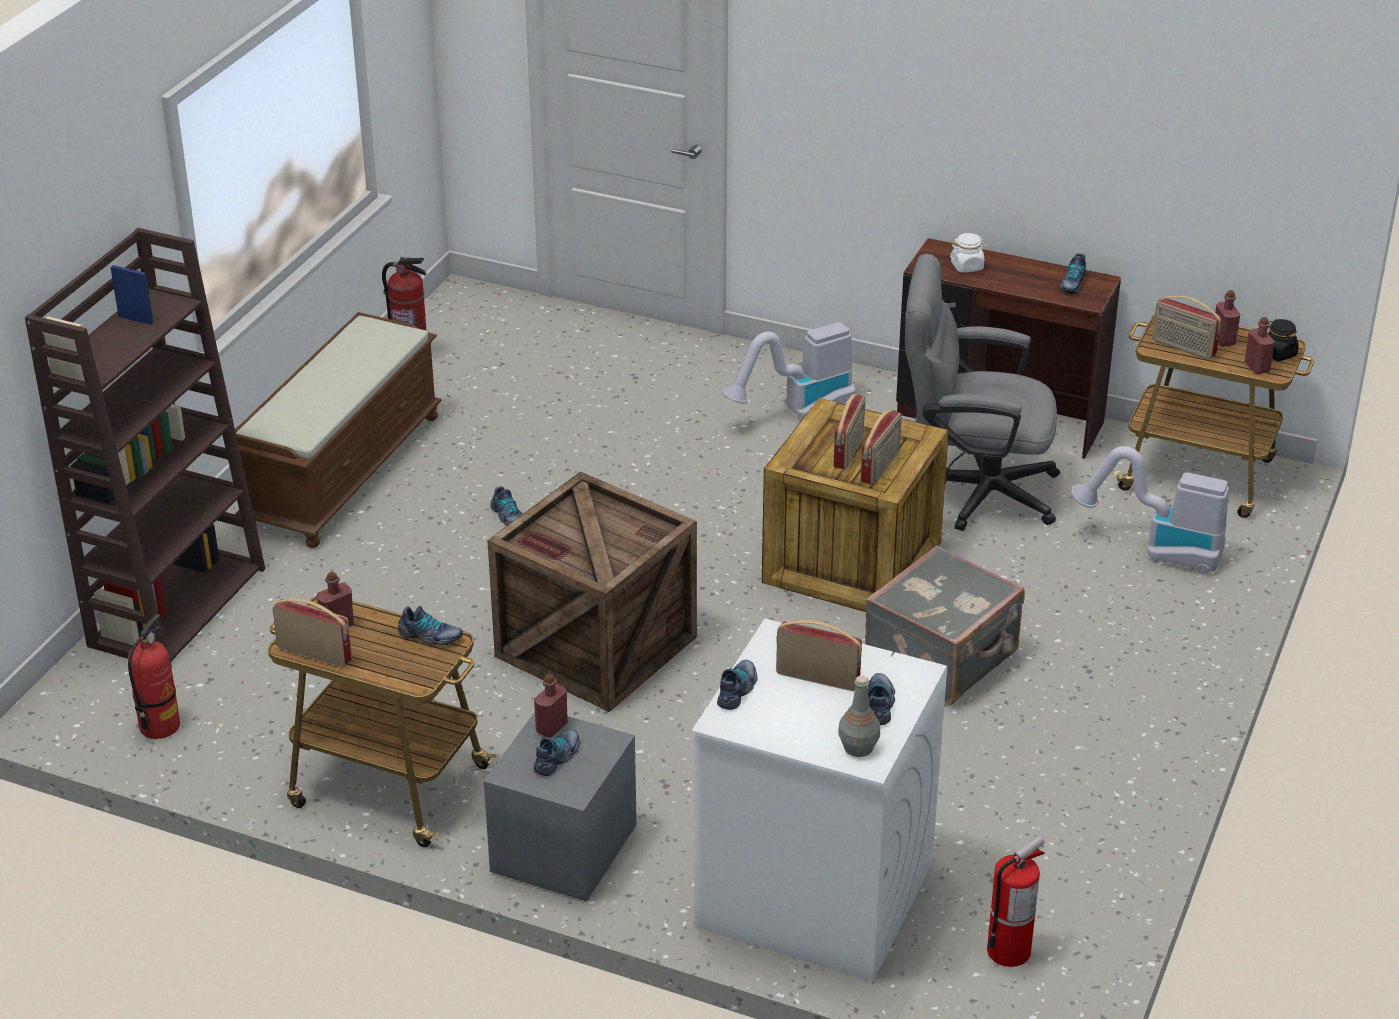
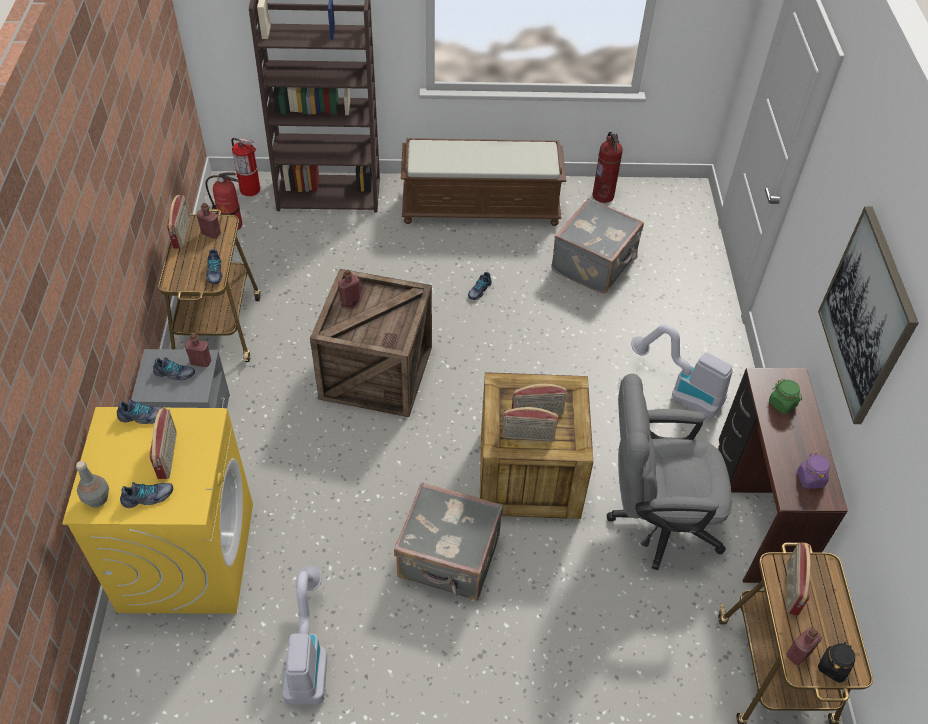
camera: 65 degrees right, 15 degrees up
(536, 408) = (595, 264): none -> grey suitcase
(813, 895) = (187, 555): white washing machine -> yellow washing machine
(967, 266) = (782, 403): white jar -> green jar
(972, 490) = (654, 520): grey office chair -> grey office chair turned 75 degrees counterclockwise
(993, 103) = (866, 316): none -> picture
(1009, 950) = (164, 684): fire extinguisher -> fire extinguisher (250, 189)
(1072, 283) = (810, 479): shoe -> purple jar
(1157, 551) = (653, 665): vacuum cleaner -> vacuum cleaner (307, 655)
(1223, 340) = (826, 617): red bottle -> red bottle (350, 299)

